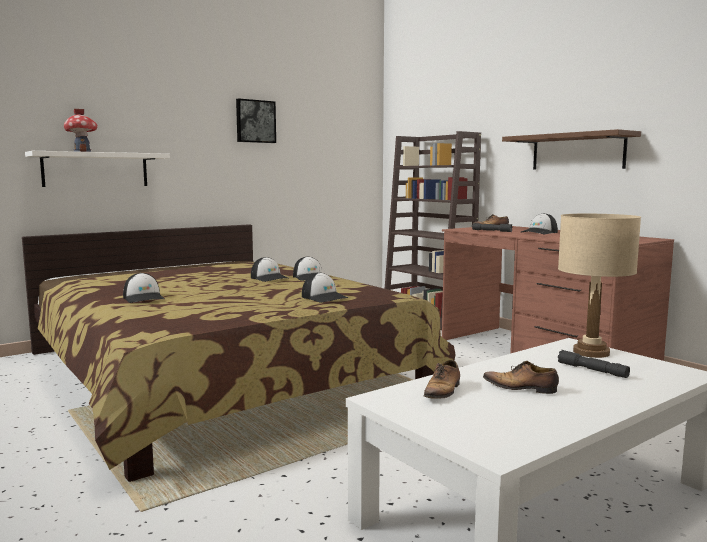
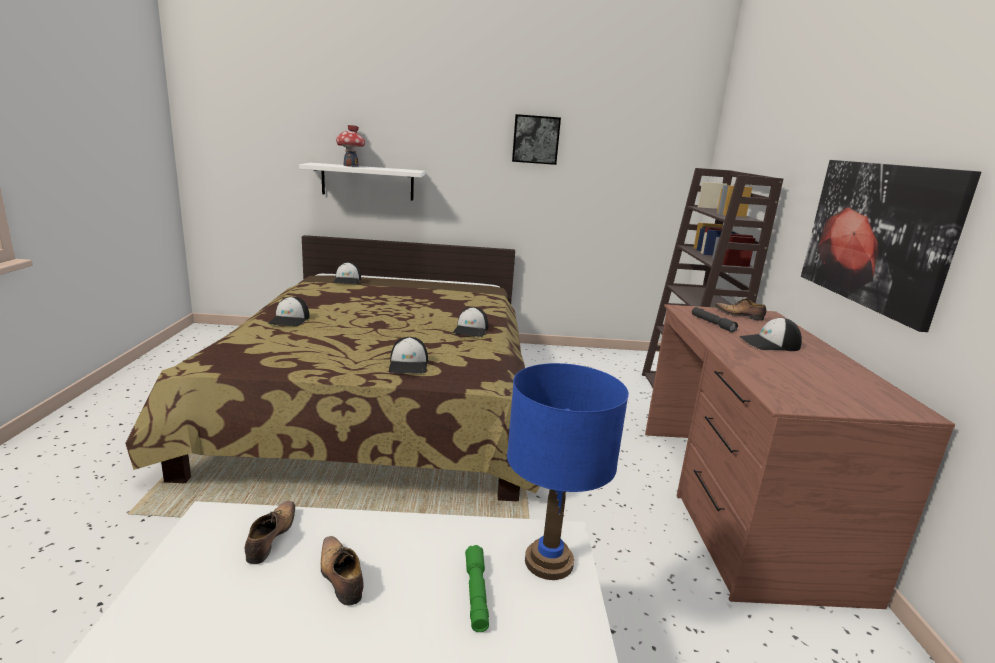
camera: 35 degrees right, 10 degrees up
(269, 278) = (434, 321): cap -> cap (347, 280)
(442, 391) = (271, 537): shoe -> shoe turned 120 degrees clockwise
(577, 152) = (876, 235): brown shelf -> picture
(591, 352) = (549, 562): beige table lamp -> blue table lamp
(592, 370) = (476, 593): grey flashlight -> green flashlight

